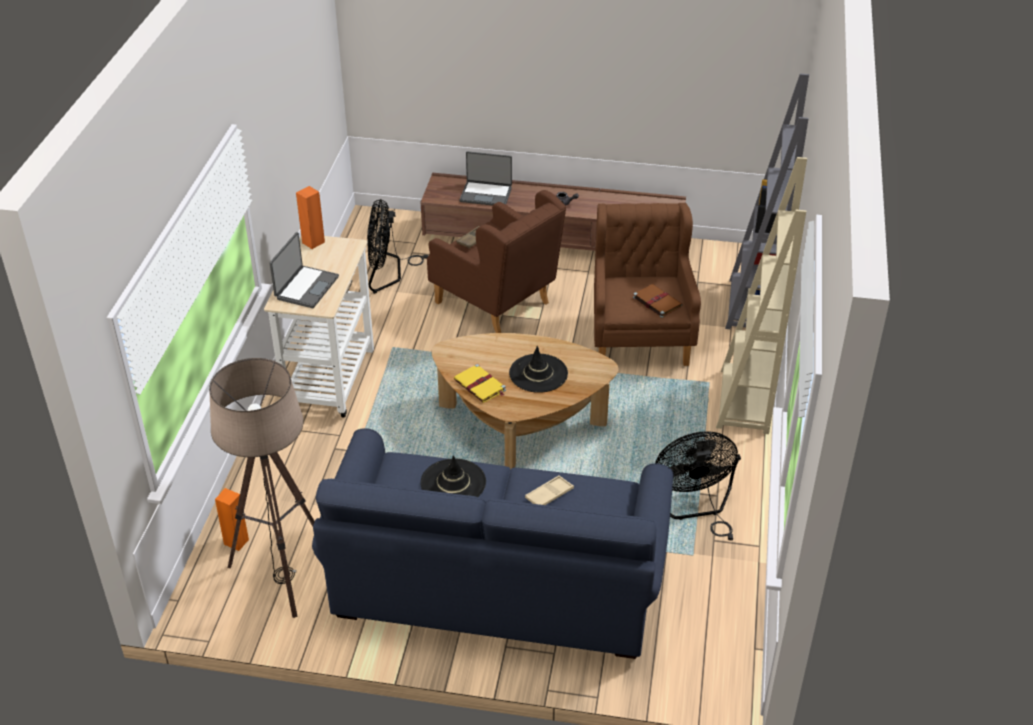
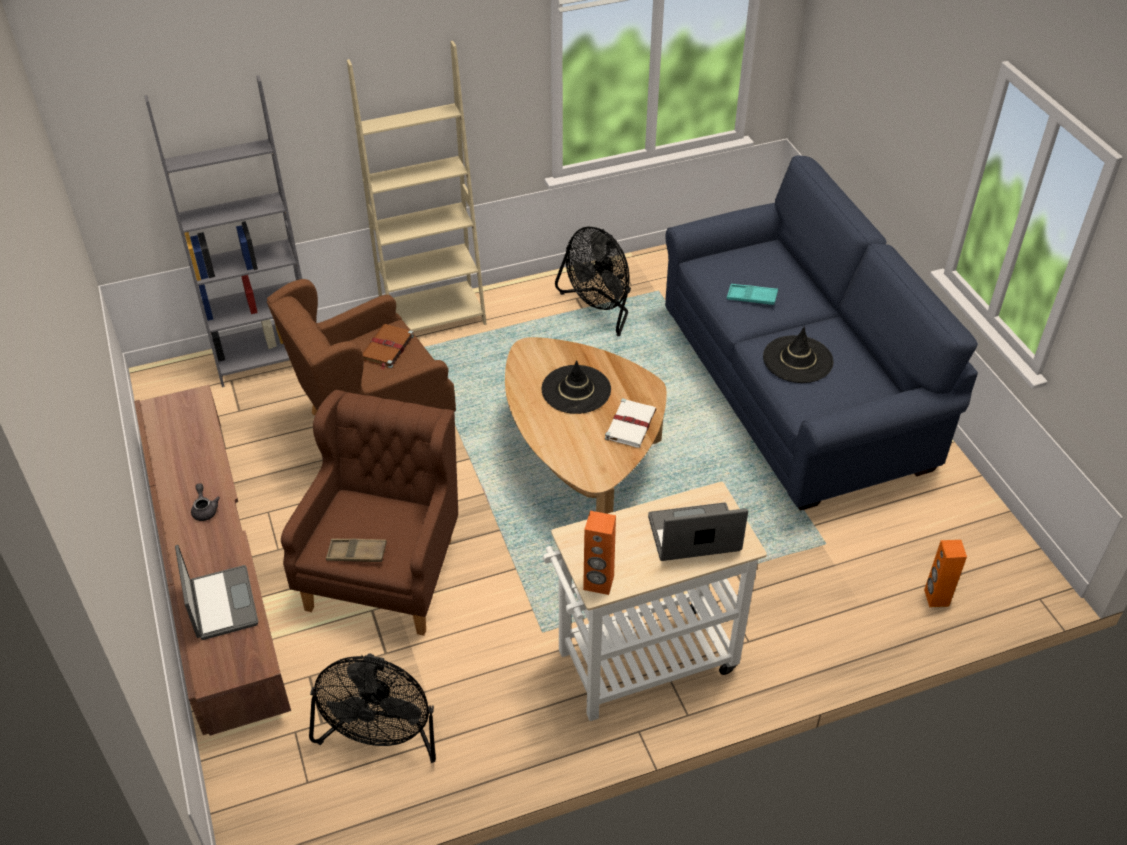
camera: 120 degrees left, 5 degrees up
(282, 574) = (932, 537): floor lamp -> none
(388, 269) = (378, 730): black fan -> black fan turned 45 degrees clockwise
(480, 386) = (630, 424): yellow book -> white book
(549, 494) = (751, 297): beige tray -> turquoise tray

